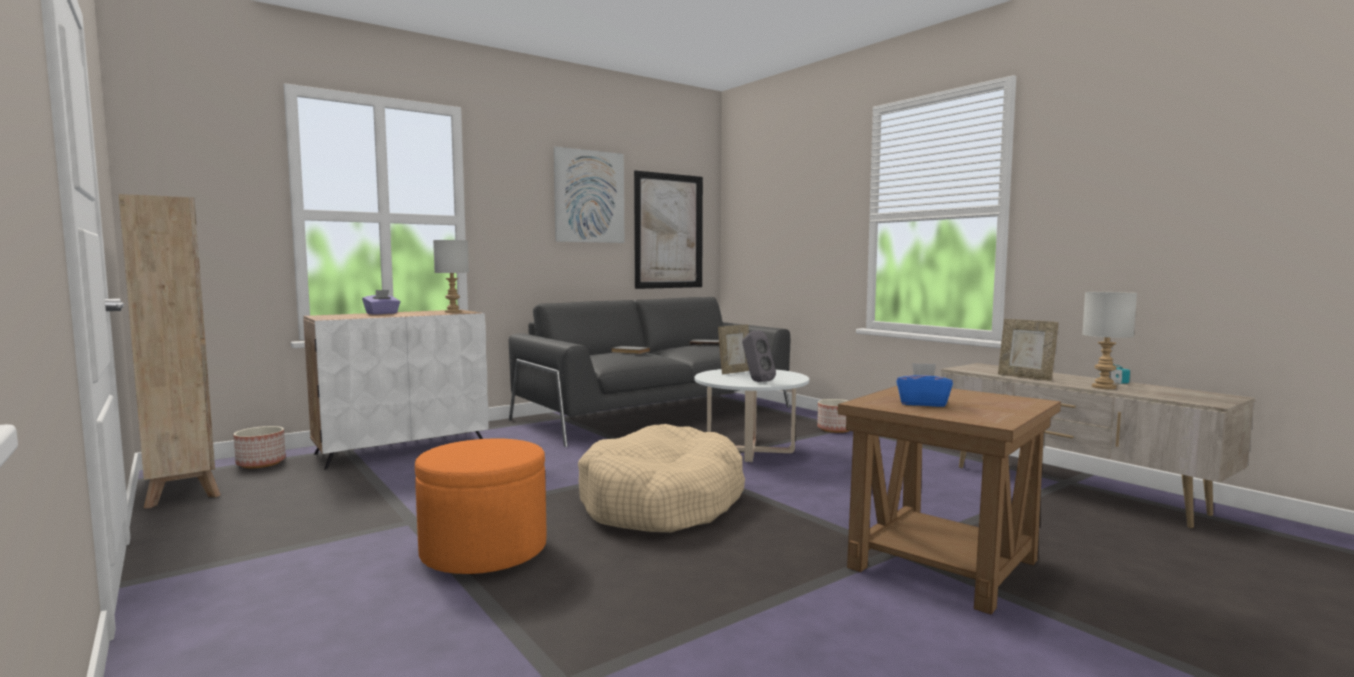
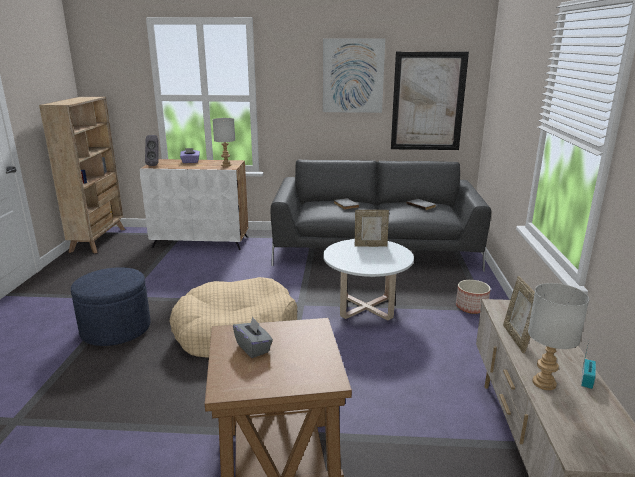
camera: 40 degrees right, 15 degrees up
(261, 463) = (138, 235): planter -> none
(484, 550) = (116, 329): orange ottoman -> blue ottoman
(756, 381) = (355, 262): grey speaker -> grey speaker (155, 165)
(922, 403) = (253, 348): blue tissue box -> grey tissue box

